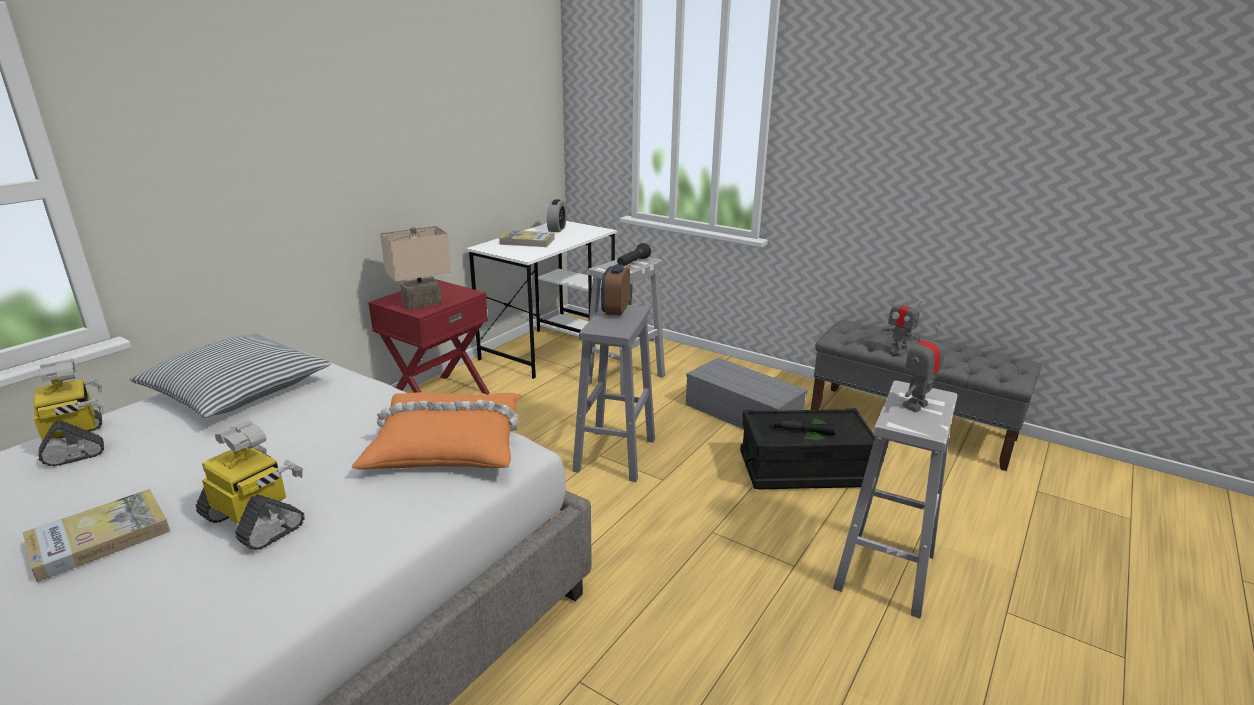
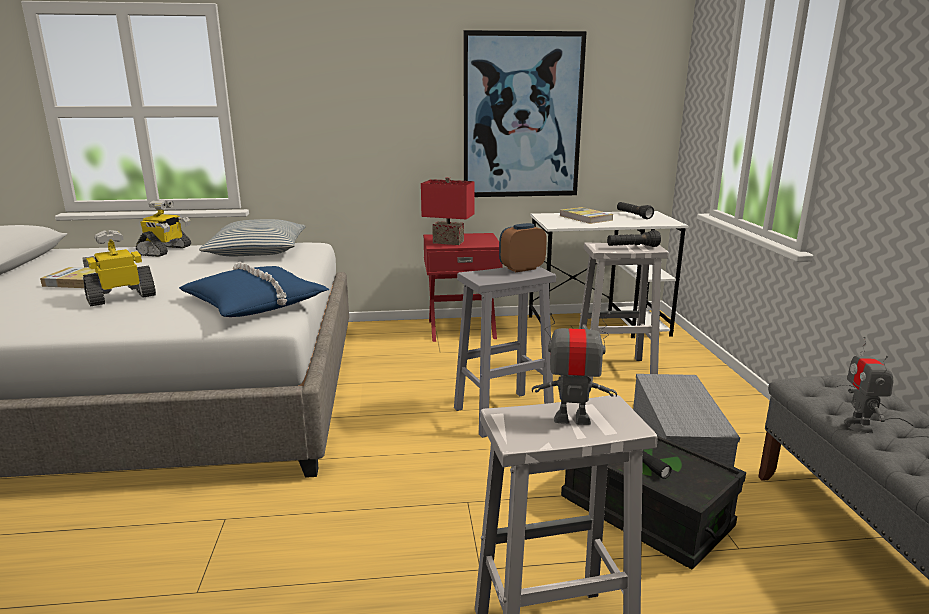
camera: 50 degrees right, 5 degrees down
(255, 521) = (121, 297): toy robot -> toy robot turned 120 degrees counterclockwise
(422, 304) = (447, 242): beige table lamp -> red table lamp
(444, 141) = (522, 116): none -> picture
(447, 444) = (256, 303): orange pillow -> blue pillow
(557, 229) = (633, 215): alarm clock -> black flashlight

